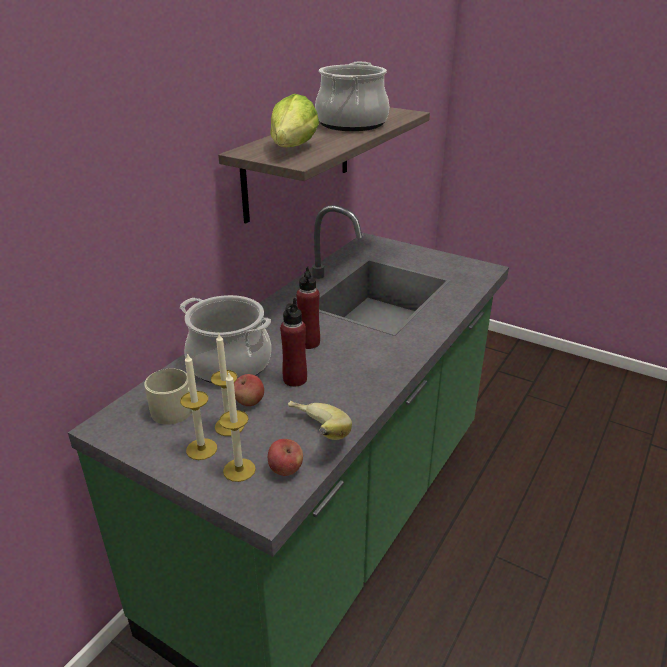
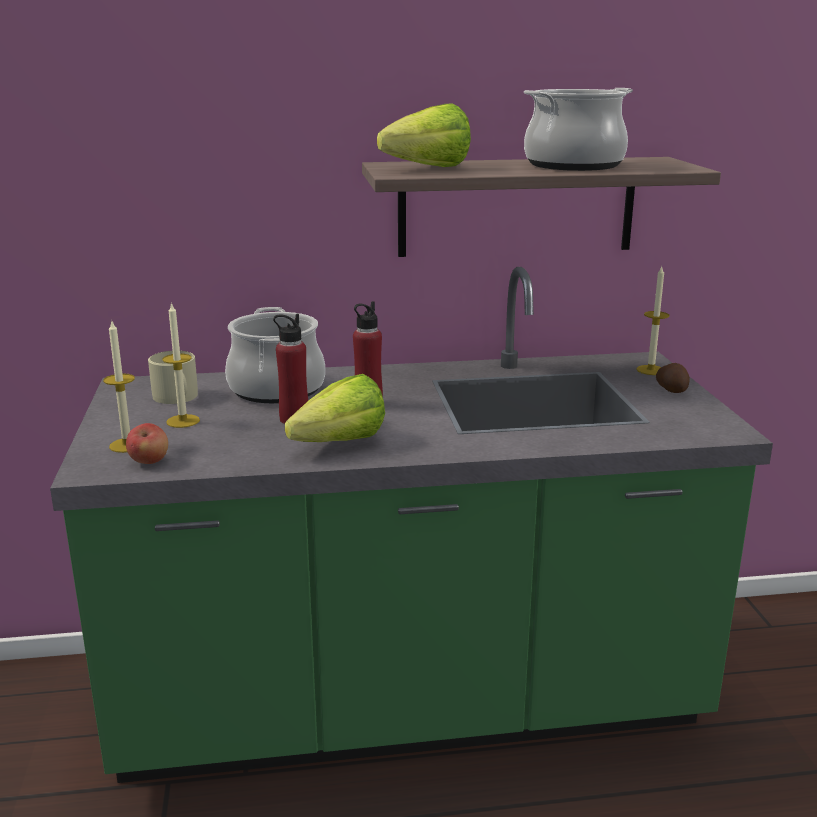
camera: 50 degrees right, 10 degrees down
(201, 449) = (137, 423): candle -> candle (650, 370)
(249, 402) = (229, 415): apple -> none
(315, 436) = (214, 456): banana -> none
(356, 383) = (331, 445): none -> lettuce
(418, 255) = (672, 389): none -> potato

